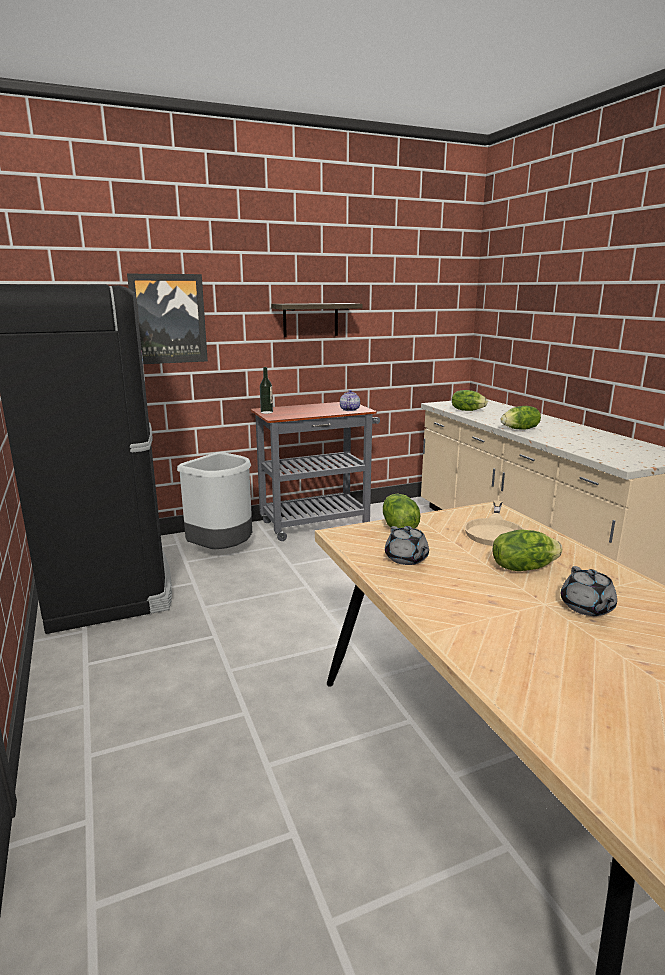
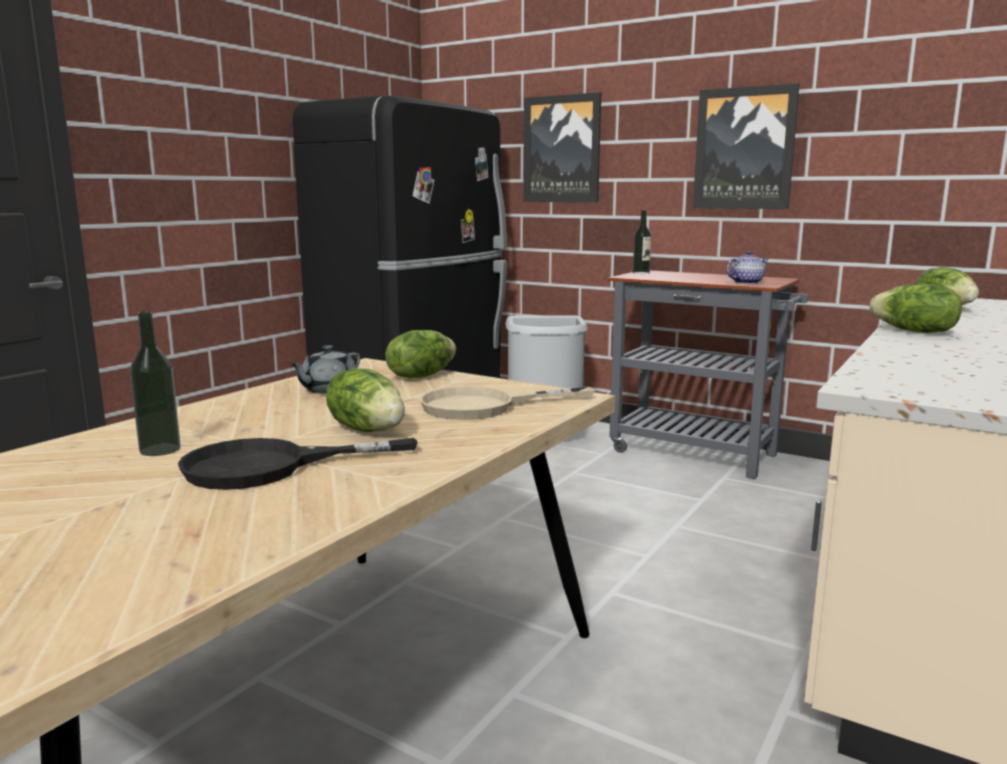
camera: 55 degrees right, 5 degrees down
(310, 320) = (744, 149): shelf -> picture
(526, 636) = (160, 450): none -> bottle
(587, 608) = (269, 466): grey teapot -> black frying pan

